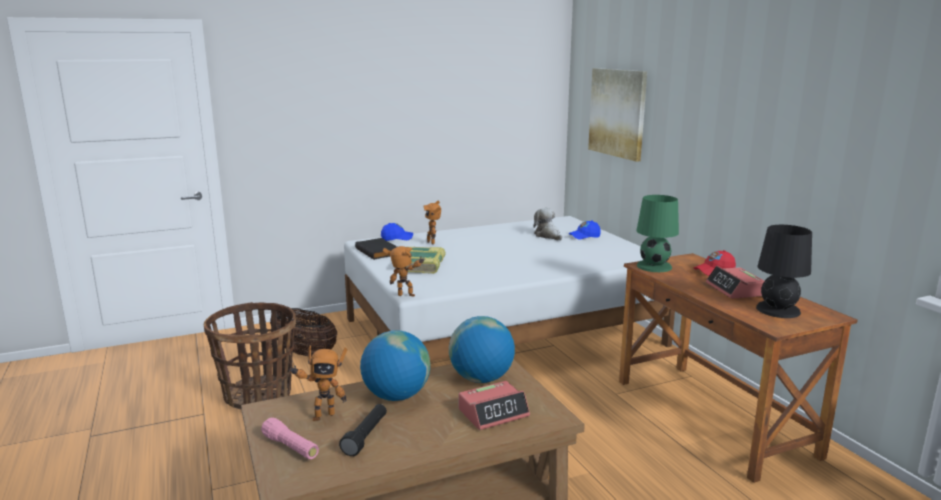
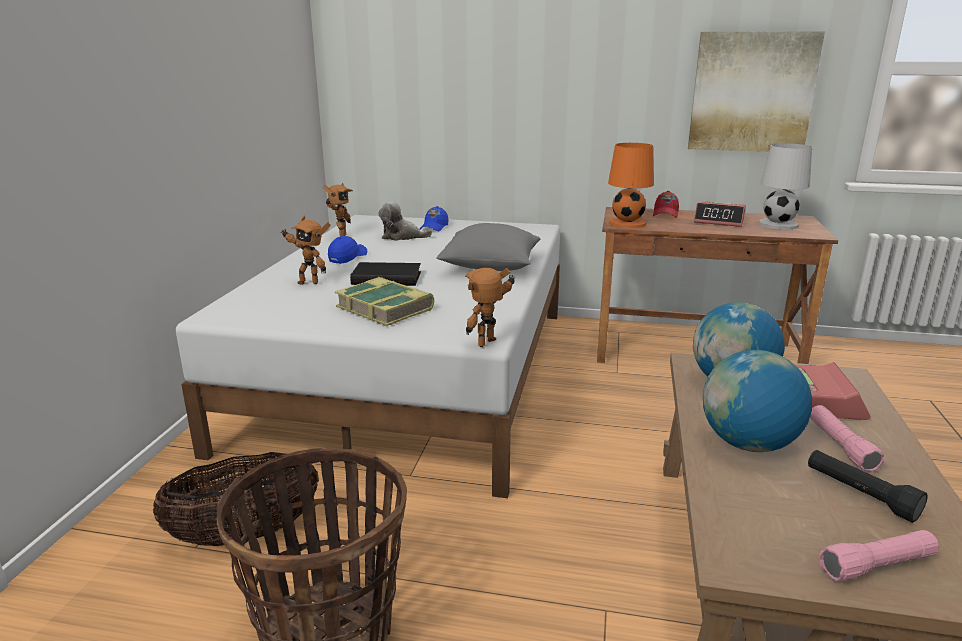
camera: 55 degrees left, 5 degrees up
(322, 415) = (781, 513): toy robot -> toy robot (340, 237)
(378, 251) = (277, 316): black book -> black book (387, 278)
(397, 238) = (246, 294): blue cap -> blue cap (347, 257)
(426, 425) = (840, 446): none -> pink flashlight
(533, 267) = (490, 266): none -> grey pillow
(617, 113) = (428, 68): picture -> picture (752, 92)
(654, 266) = (627, 223): green table lamp -> orange table lamp
(778, 310) = (778, 224): black table lamp -> white table lamp

